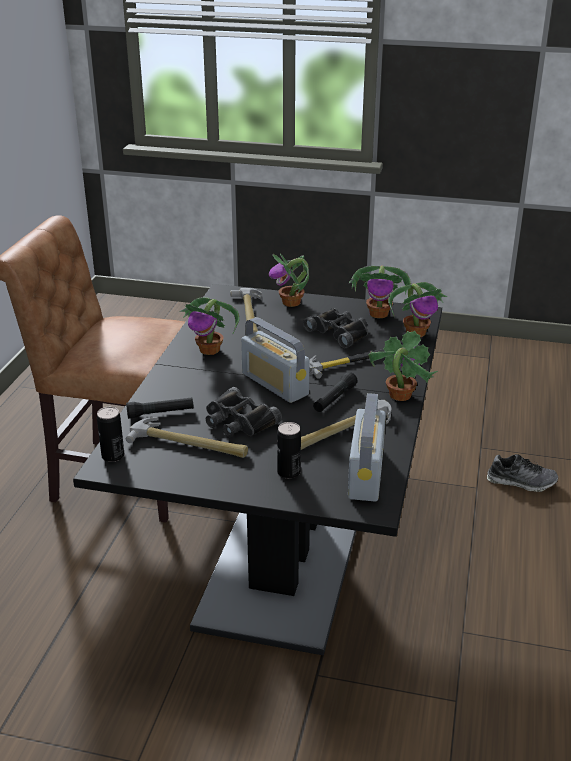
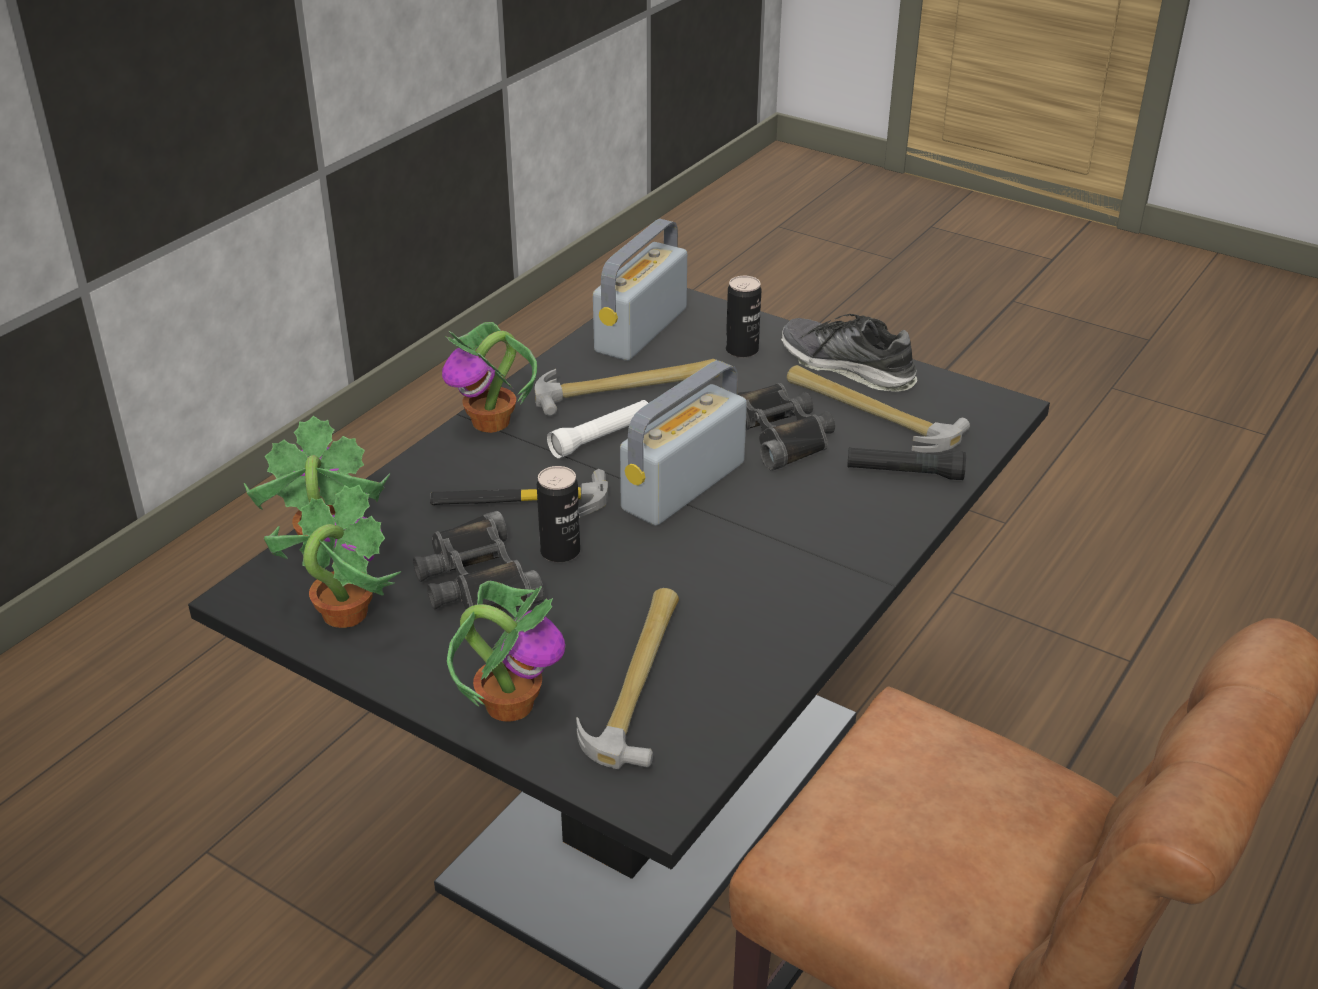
camera: 160 degrees left, 5 degrees up
(113, 456) = (989, 419): can -> can (560, 552)
(210, 350) = (770, 594): potted plant -> none
(275, 384) = (683, 486): radio -> radio turned 120 degrees counterclockwise
(334, 399) = (601, 438): black flashlight -> white flashlight
(521, 482) = (113, 838): shoe -> shoe (847, 367)

